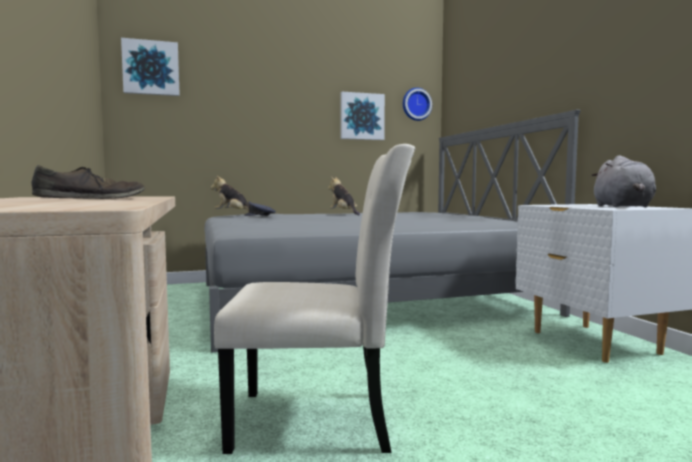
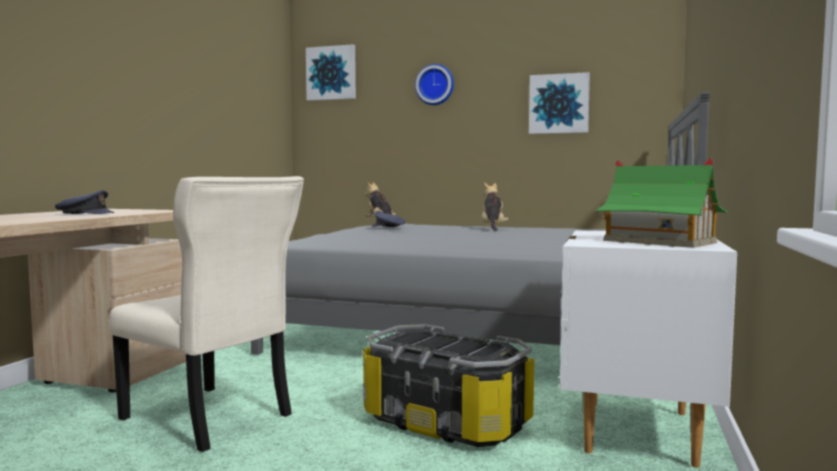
camera: 35 degrees right, 0 degrees up
(92, 198) = (85, 214): brown shoe -> grey cap
(416, 104) = (640, 81): wall clock -> wall clock (435, 85)
(494, 367) = (445, 422): none -> storage box
(622, 207) = (658, 241): grey plush toy -> toy house

